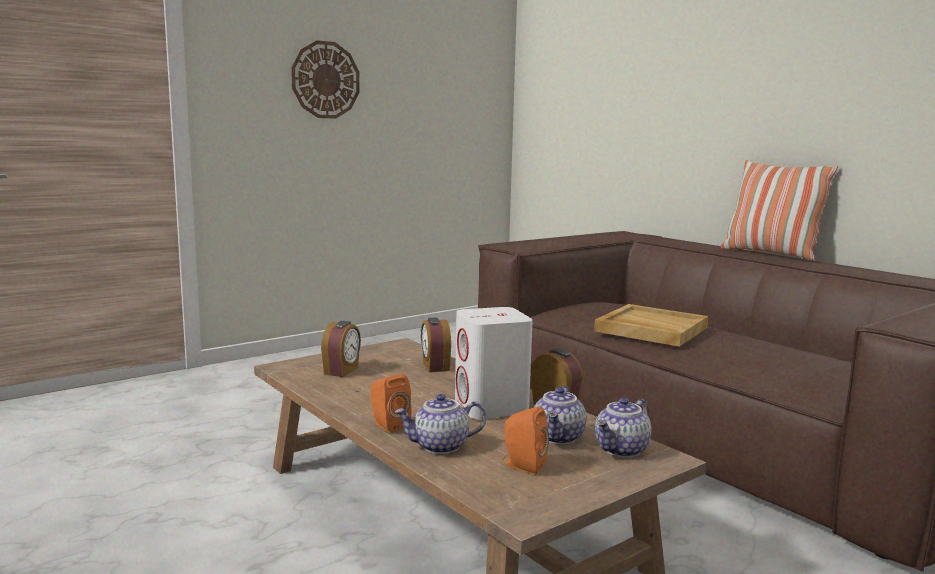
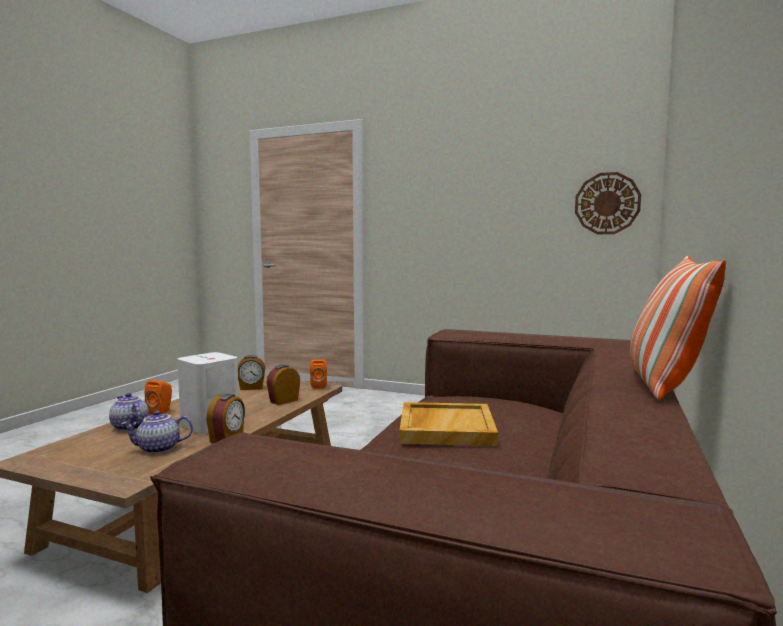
camera: 60 degrees right, 5 degrees down
(325, 80) = (454, 202): wall clock -> wall clock (607, 203)
(522, 466) = (101, 448): orange speaker -> orange speaker (319, 386)
(622, 450) = (139, 468): teapot -> none

